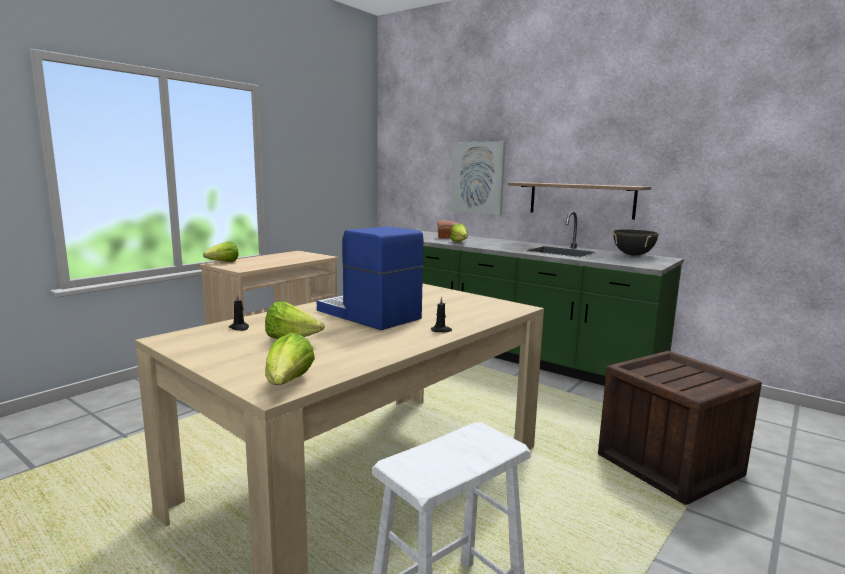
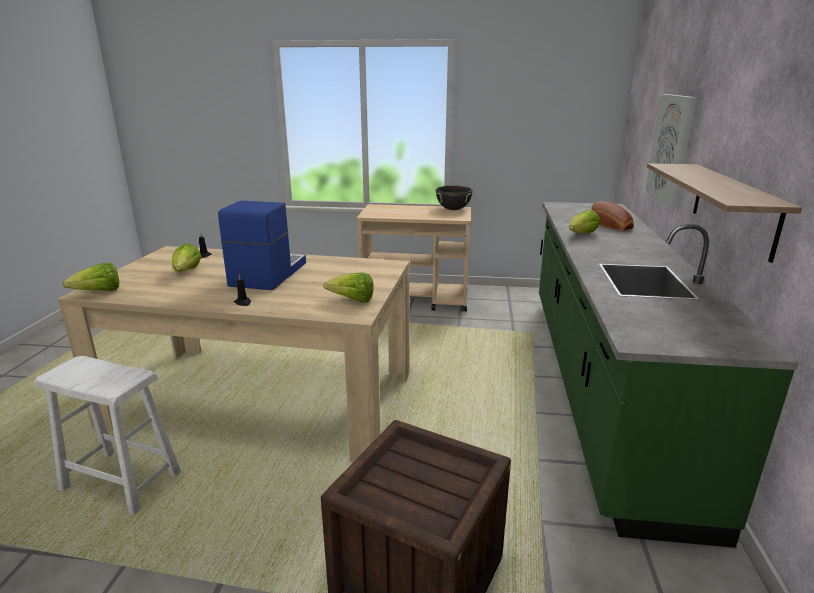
camera: 60 degrees right, 10 degrees up
(223, 263) = (380, 206): lettuce -> lettuce (353, 300)
(633, 255) = (726, 322): black cooking pot -> black cooking pot (453, 209)

